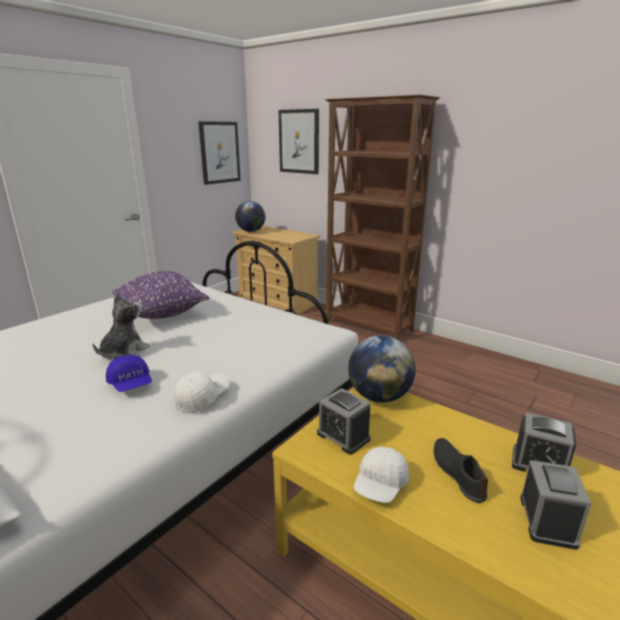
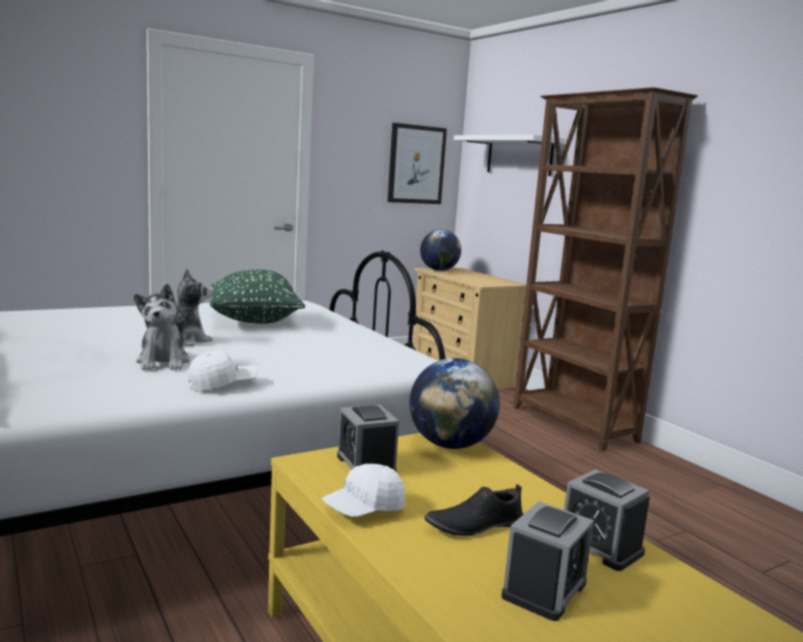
camera: 20 degrees right, 10 degrees down
(131, 384) = (163, 362): blue cap -> plush toy
(162, 314) = (253, 321): purple pillow -> green pillow
(299, 141) = (519, 156): picture -> white shelf
(458, 473) = (474, 525): black shoe -> black shoe turned 120 degrees counterclockwise

